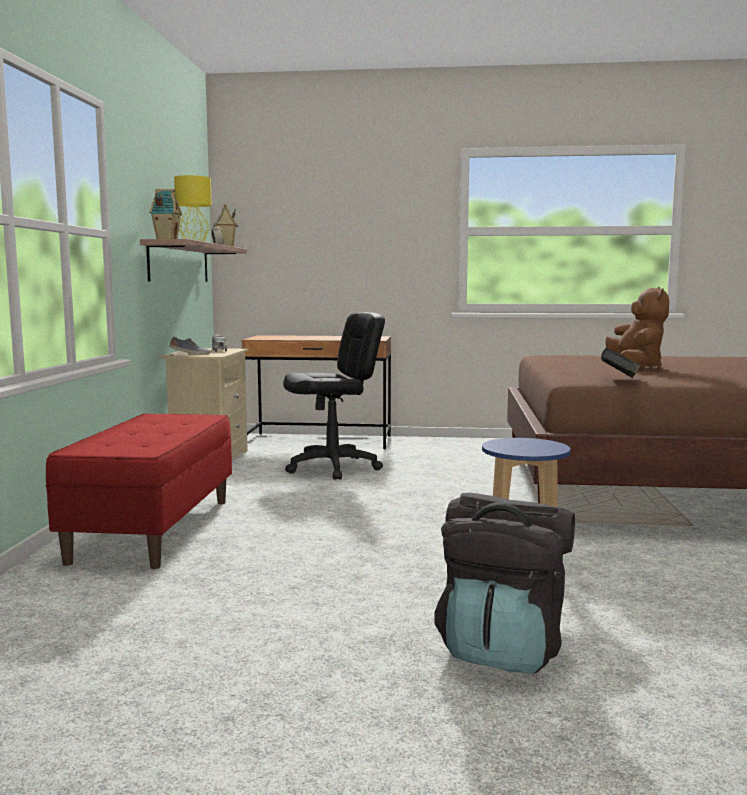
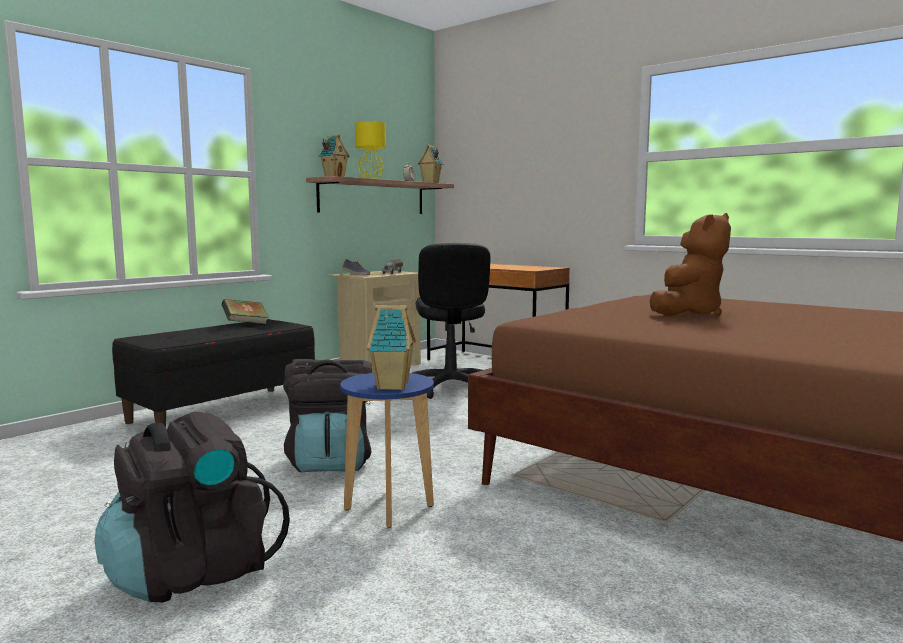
camera: 35 degrees right, 0 degrees up
(153, 529) = (222, 411): red bench -> black bench
(333, 467) = (450, 388): black office chair -> black office chair turned 75 degrees clockwise
(392, 546) = (331, 462): none -> black backpack
(545, 448) = (393, 386): none -> toy house
(619, 380) = (577, 324): book -> book (246, 324)

